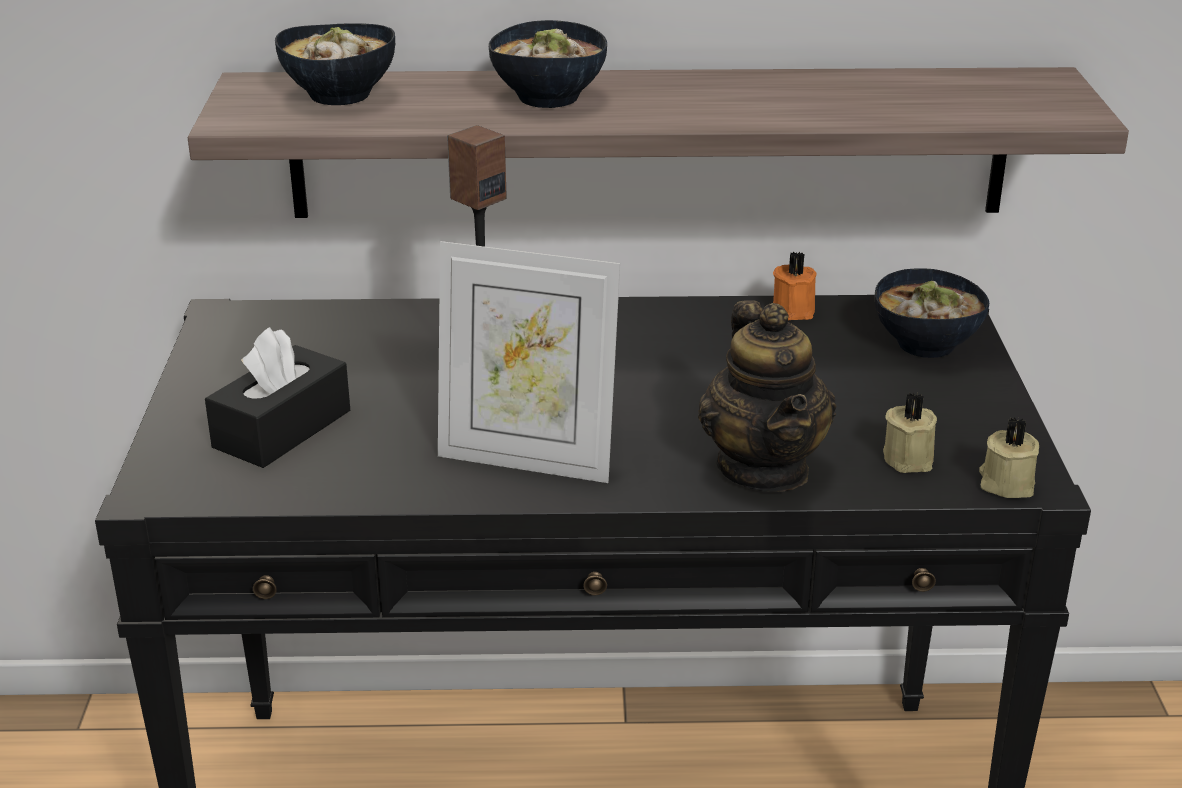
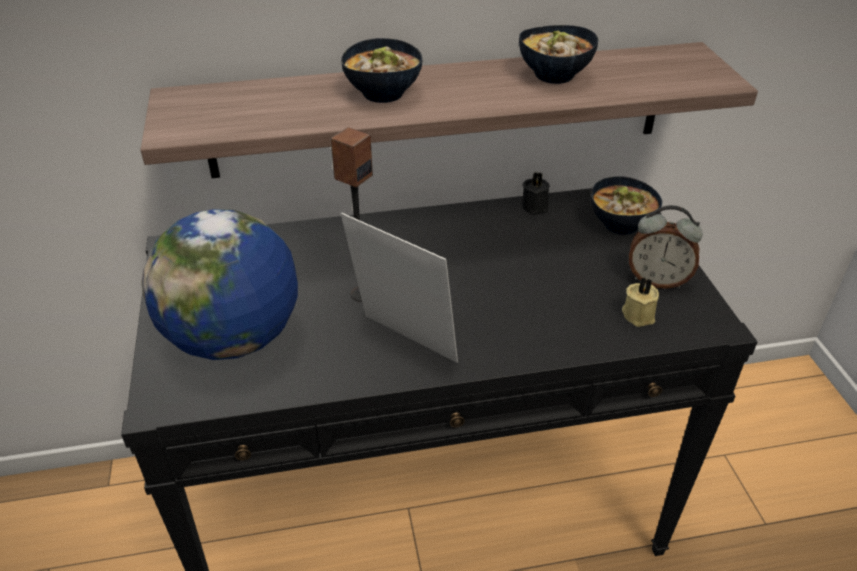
camera: 10 degrees left, 10 degrees up
(282, 429) = (234, 338): black tissue box -> globe
(341, 96) = (241, 104): bowl -> bowl (555, 76)
(527, 459) = (403, 344): picture frame -> picture frame turned 150 degrees counterclockwise
(764, 468) = (553, 333): teapot -> none
(795, 309) = (535, 206): orange candle -> black candle
(957, 419) = (657, 280): none -> alarm clock
(1005, 483) = (702, 327): beige candle -> none

